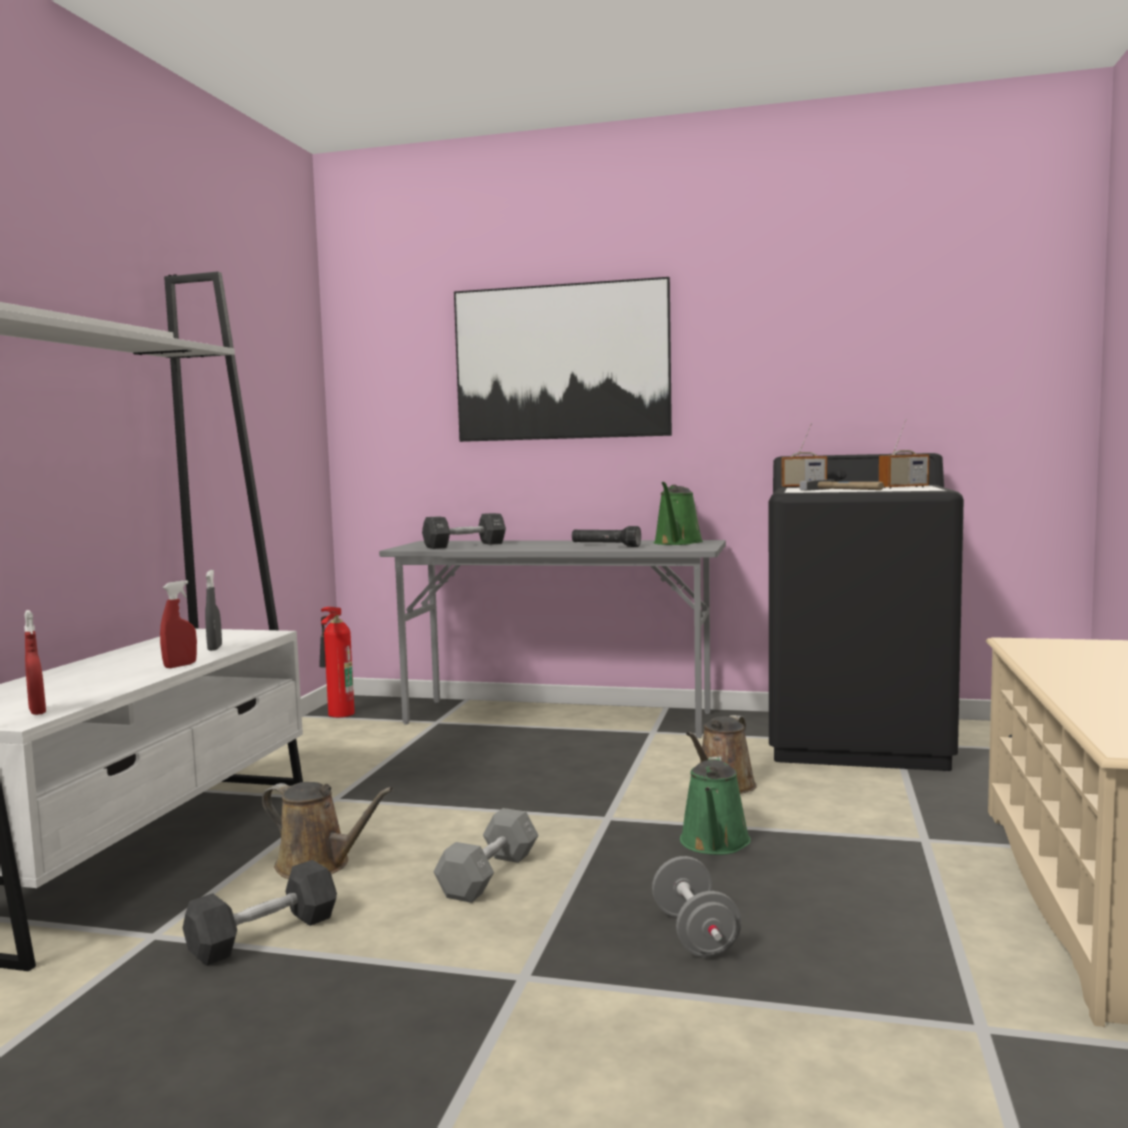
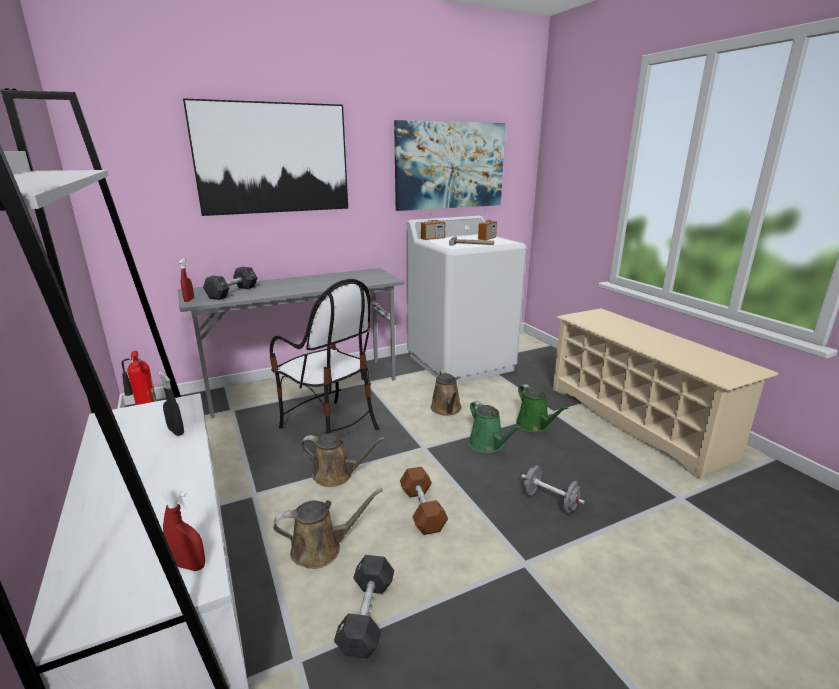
camera: 40 degrees left, 15 degrees up
(180, 665) = (192, 461): red spray bottle -> red spray bottle (189, 300)
(447, 810) = (336, 475): none -> brown watering can
(488, 875) = (422, 509): grey dumbbell -> brown dumbbell
(520, 764) = (329, 426): none -> chair
(605, 546) = (331, 283): black flashlight -> none
(677, 543) = (364, 274): green watering can -> green watering can (534, 425)
(858, 740) = (461, 362): black washing machine -> white washing machine
(874, 362) = (450, 166): none -> picture

